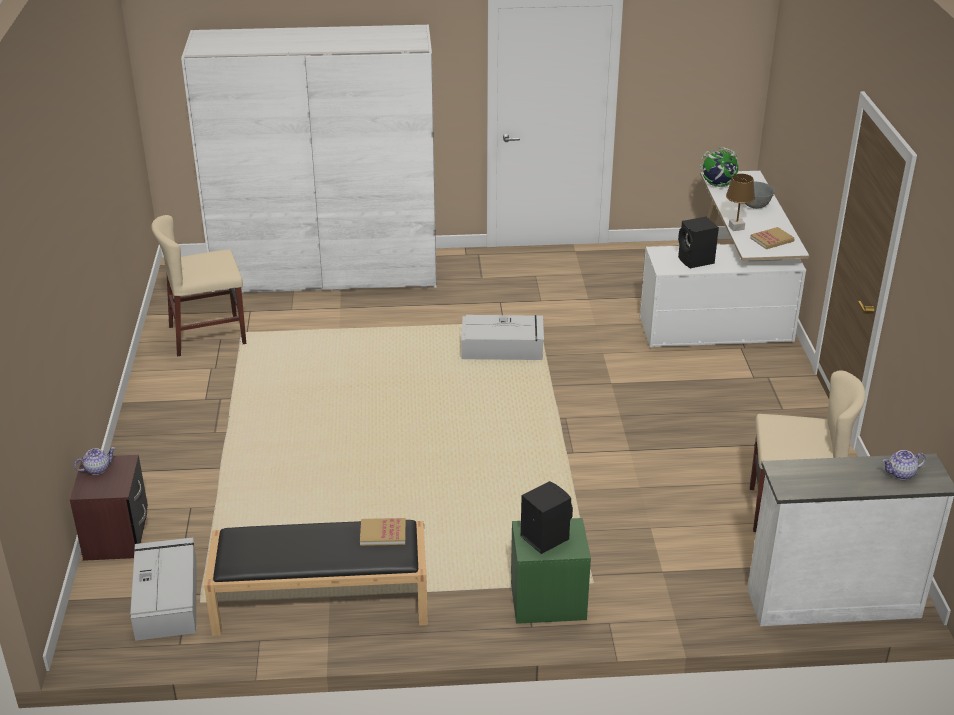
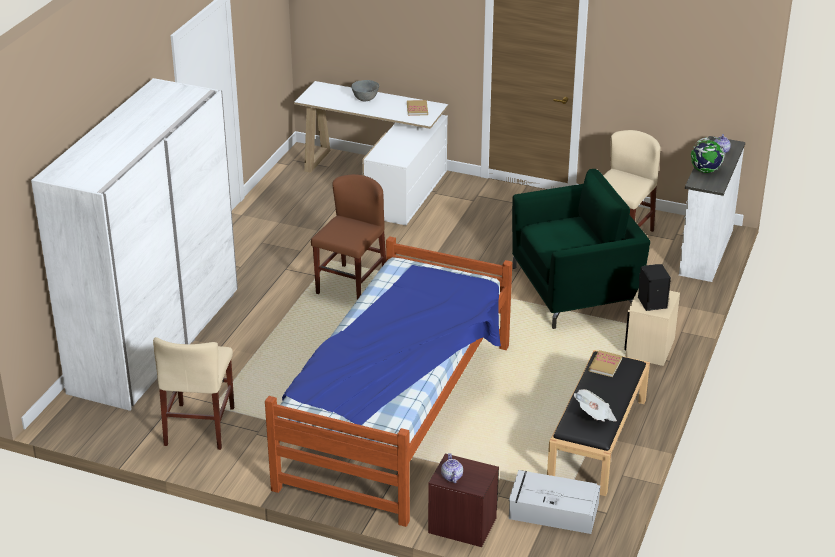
camera: 65 degrees left, 0 degrees up
(269, 549) = (595, 415): none -> newspaper
(289, 442) = (399, 414): none -> bed
(503, 347) = (351, 285): grey storage box -> brown chair
(548, 601) = (649, 348): green nightstand -> beige nightstand
(628, 505) = (575, 290): none -> green armchair
(696, 261) = (401, 148): black speaker -> none
(717, 185) = (320, 102): globe -> globe (705, 171)
(736, 228) = (389, 115): brown table lamp -> none

